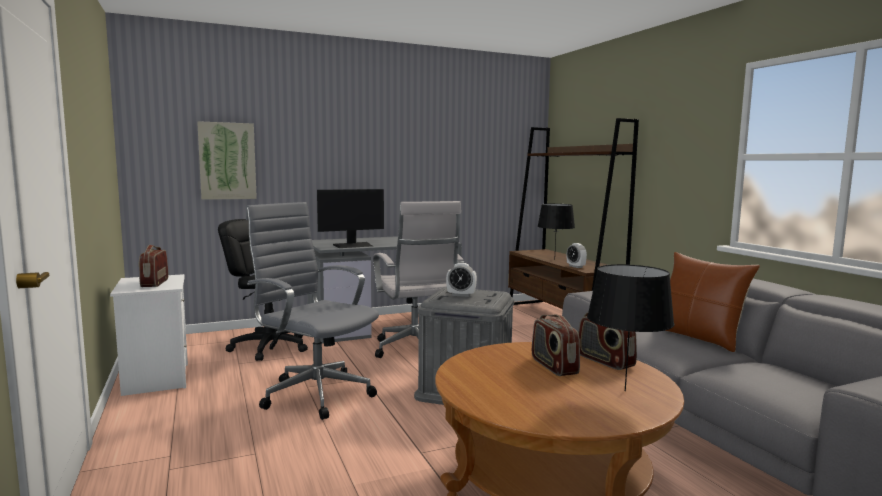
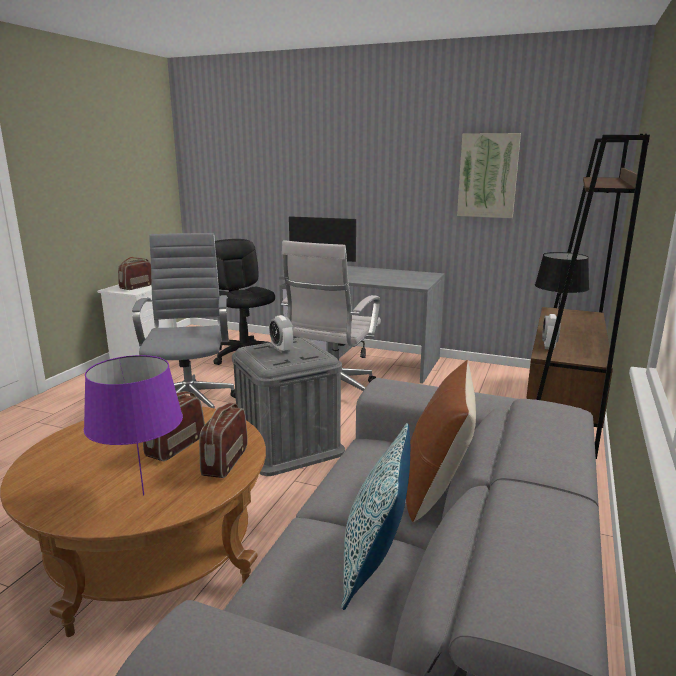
camera: 45 degrees right, 10 degrees up
(227, 161) = (249, 183): picture -> picture (488, 175)
(624, 391) = (144, 494): black table lamp -> purple table lamp
(770, 369) = (374, 561): none -> pillow

